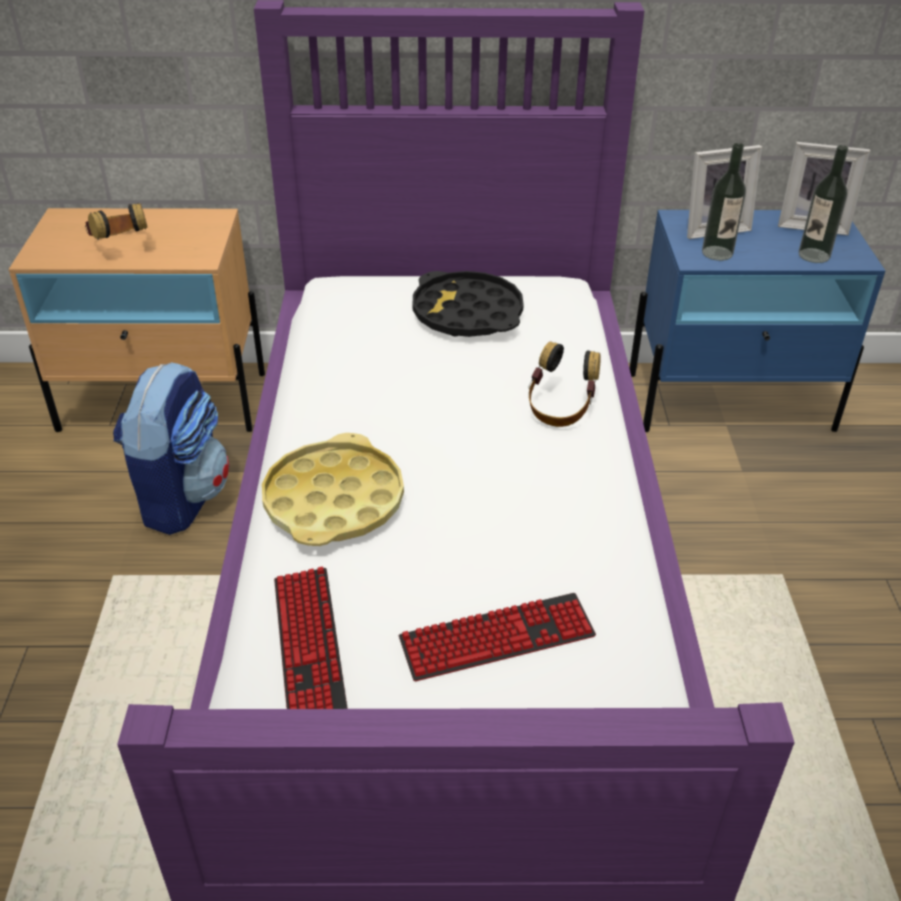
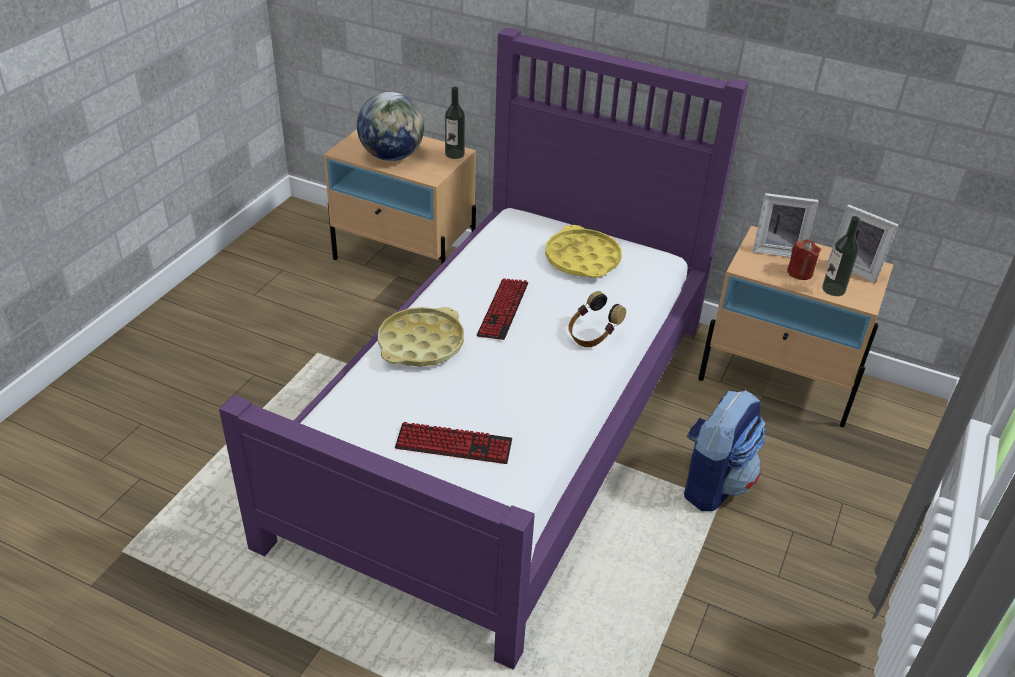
camera: 25 degrees right, 0 degrees up
(120, 245) = (392, 156): headphones -> globe
(182, 497) = (380, 322): backpack -> backpack (713, 483)
(309, 645) = (356, 411): keyboard -> keyboard (503, 310)
(467, 314) = (582, 259): black tray -> yellow tray
(717, 253) = (763, 267): bottle -> bottle (454, 154)
(731, 401) = (779, 381): blue nightstand -> beige nightstand
(761, 247) = (800, 272): none -> red candle

